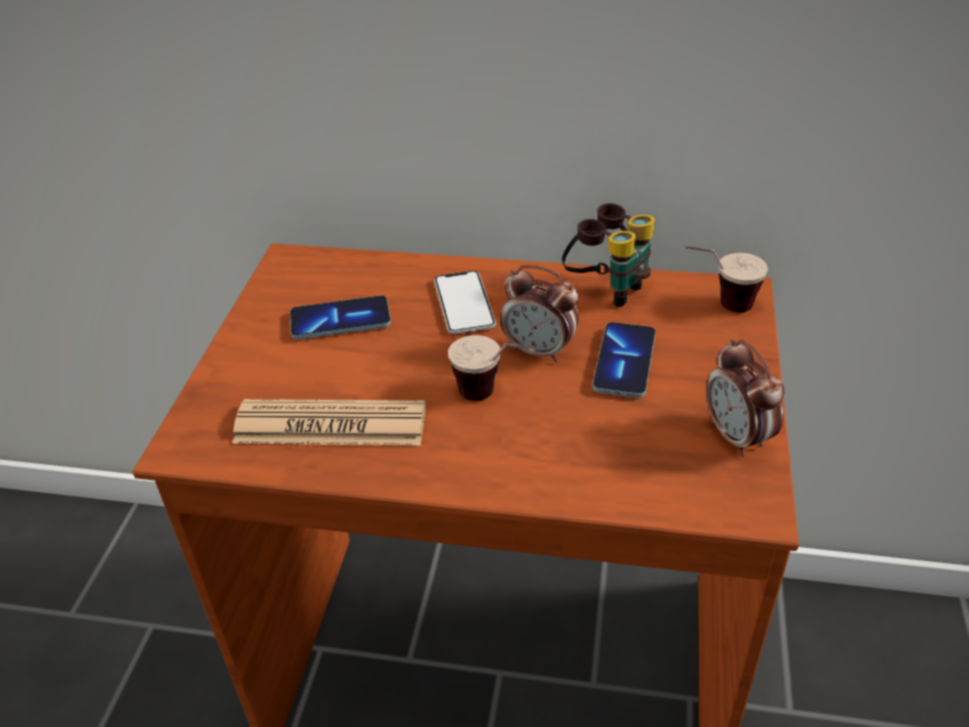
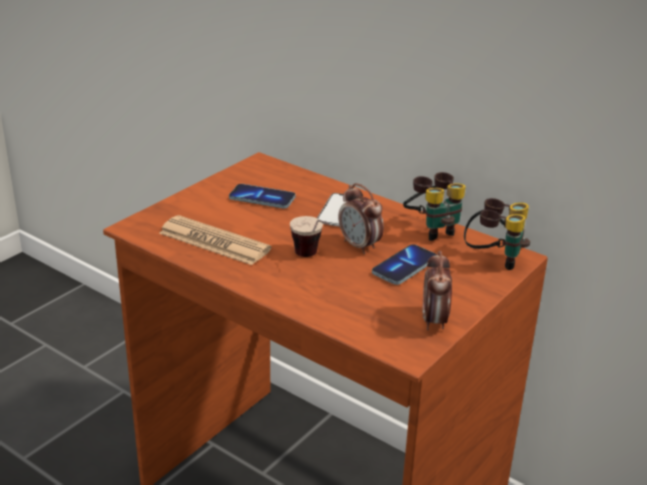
camera: 25 degrees right, 10 degrees down
(718, 306) = (493, 259): cup -> binoculars

